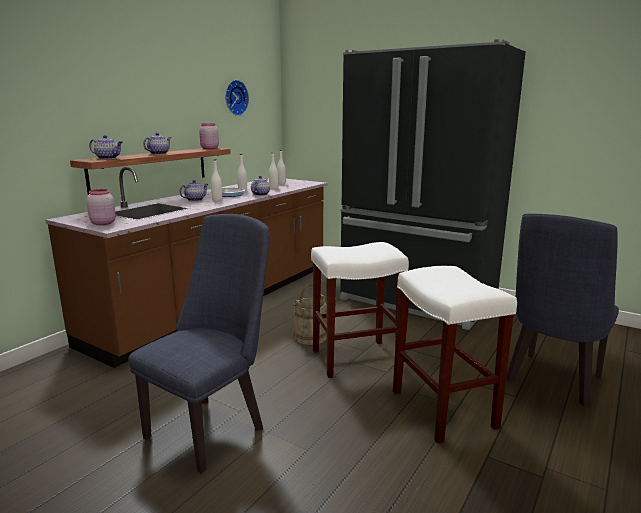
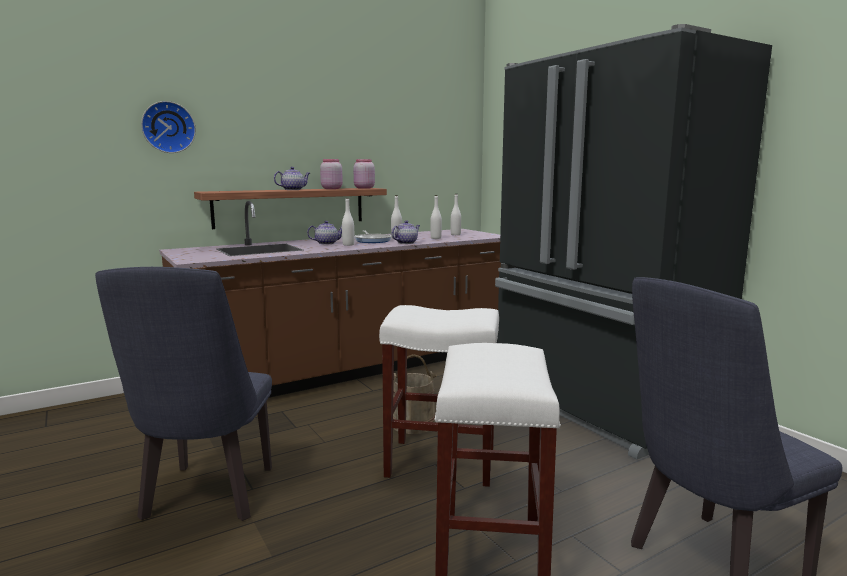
camera: 25 degrees right, 5 degrees down
(102, 223) = (194, 256): pink jar -> pink jar (331, 188)
(108, 158) = (230, 191): teapot -> none
(211, 427) = (206, 498): blue chair -> blue chair turned 120 degrees clockwise
(235, 98) = (411, 132): wall clock -> wall clock (168, 127)

